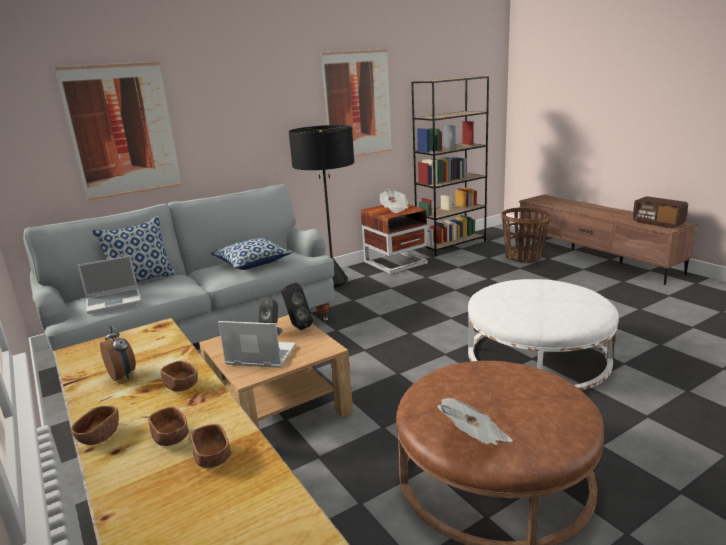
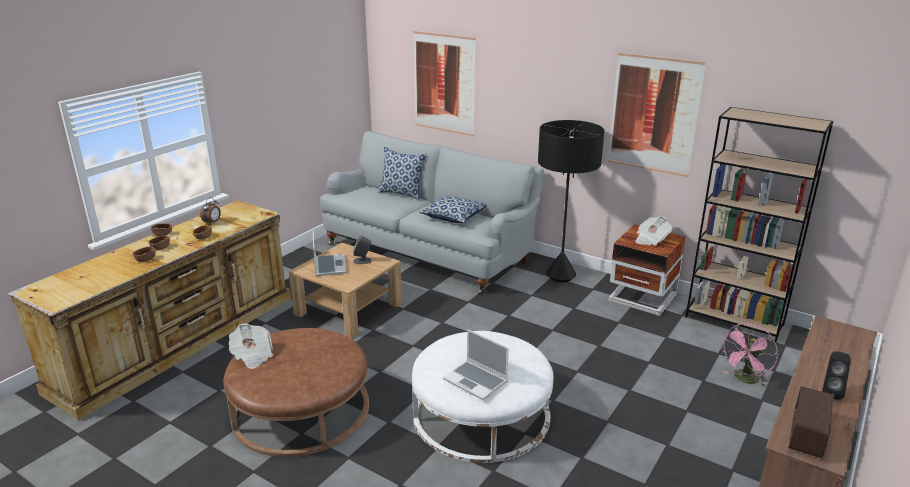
camera: 65 degrees right, 5 degrees up
(114, 301) = (362, 197): laptop -> laptop (476, 381)
(297, 326) = (376, 267): black speaker -> black speaker (830, 392)
(524, 257) = (744, 380): basket -> pink fan

